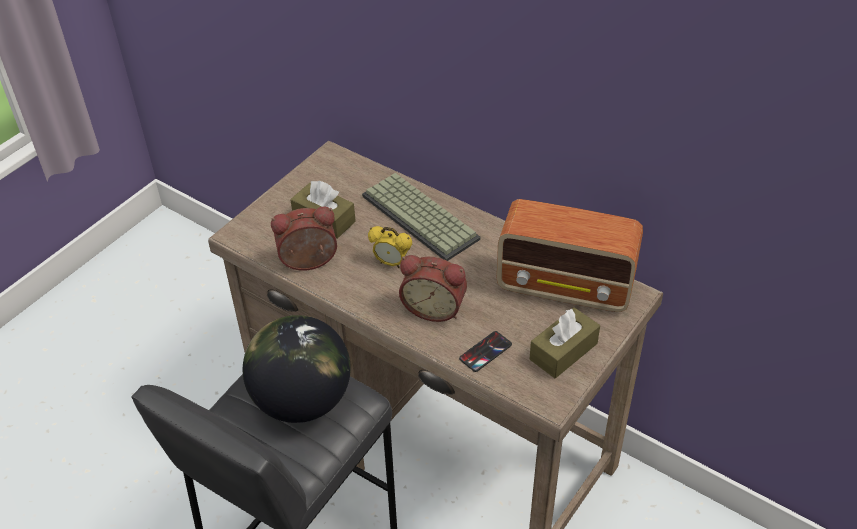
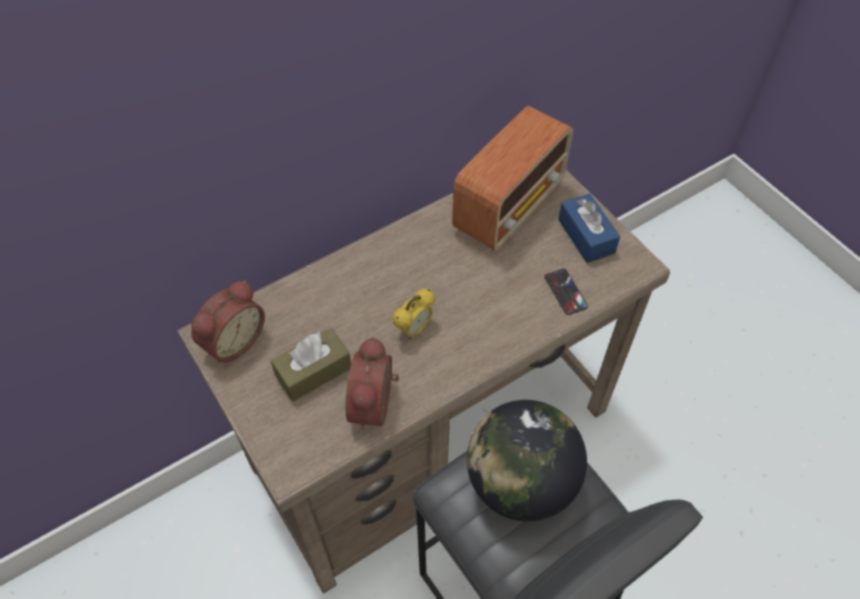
camera: 70 degrees left, 10 degrees up
(422, 217) = (360, 282): keyboard -> none
(434, 307) = (492, 312): alarm clock -> alarm clock (232, 340)
(563, 351) = (586, 236): brown tissue box -> blue tissue box

